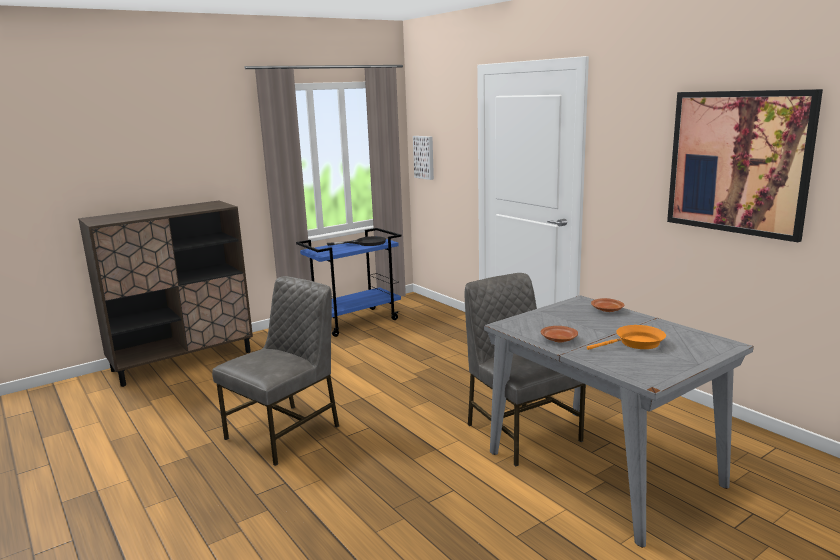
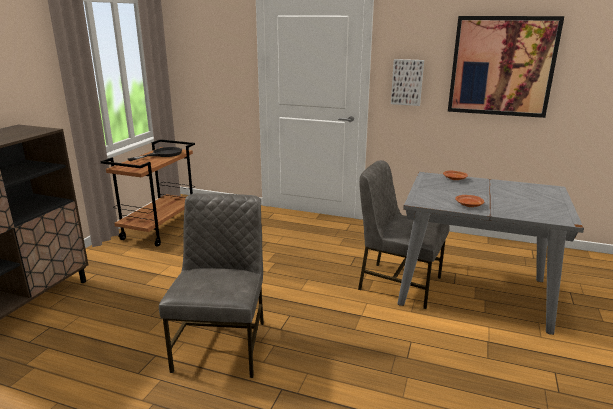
camera: 35 degrees left, 5 degrees up
(355, 321) = (160, 229): blue cart -> brown cart
(424, 157) = (191, 71): picture -> picture (407, 82)
(636, 343) = (513, 198): orange frying pan -> none

